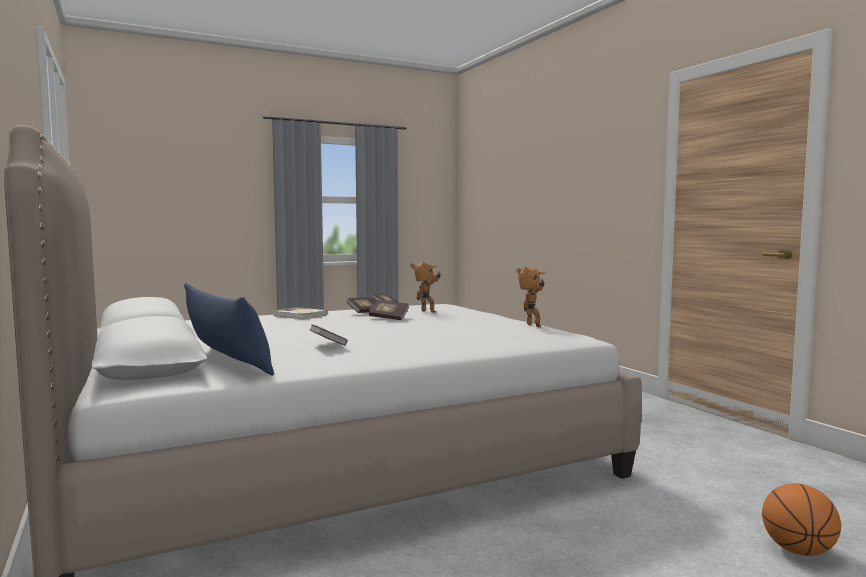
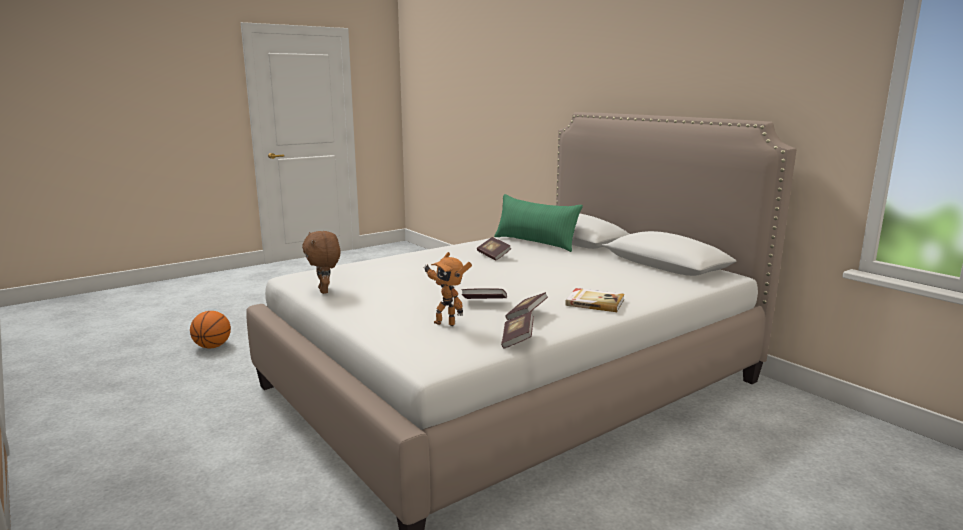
camera: 170 degrees right, 10 degrees up
(227, 362) = (535, 243): blue pillow -> green pillow
(531, 326) = (325, 291): toy robot -> brown plush toy

